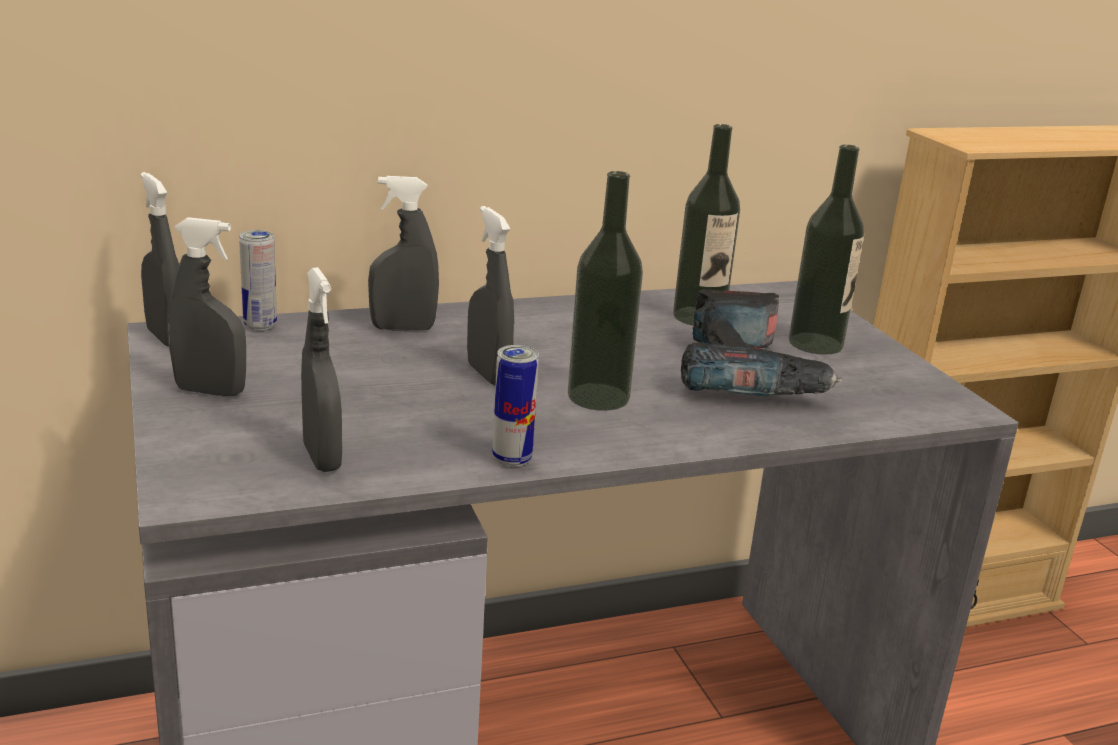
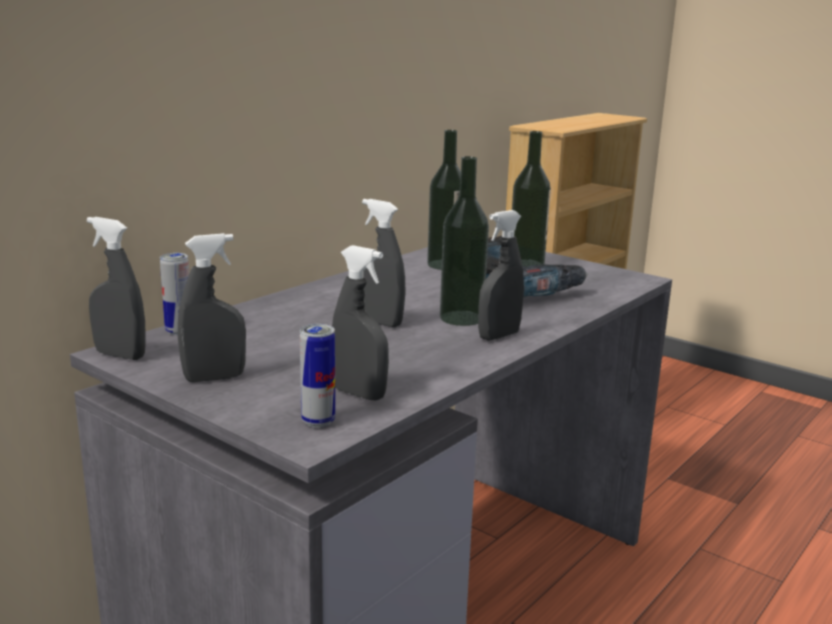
camera: 30 degrees left, 5 degrees down
(403, 328) = (281, 310): grey spray bottle -> grey spray bottle (498, 336)
(511, 459) = (470, 362): can -> can (318, 421)

